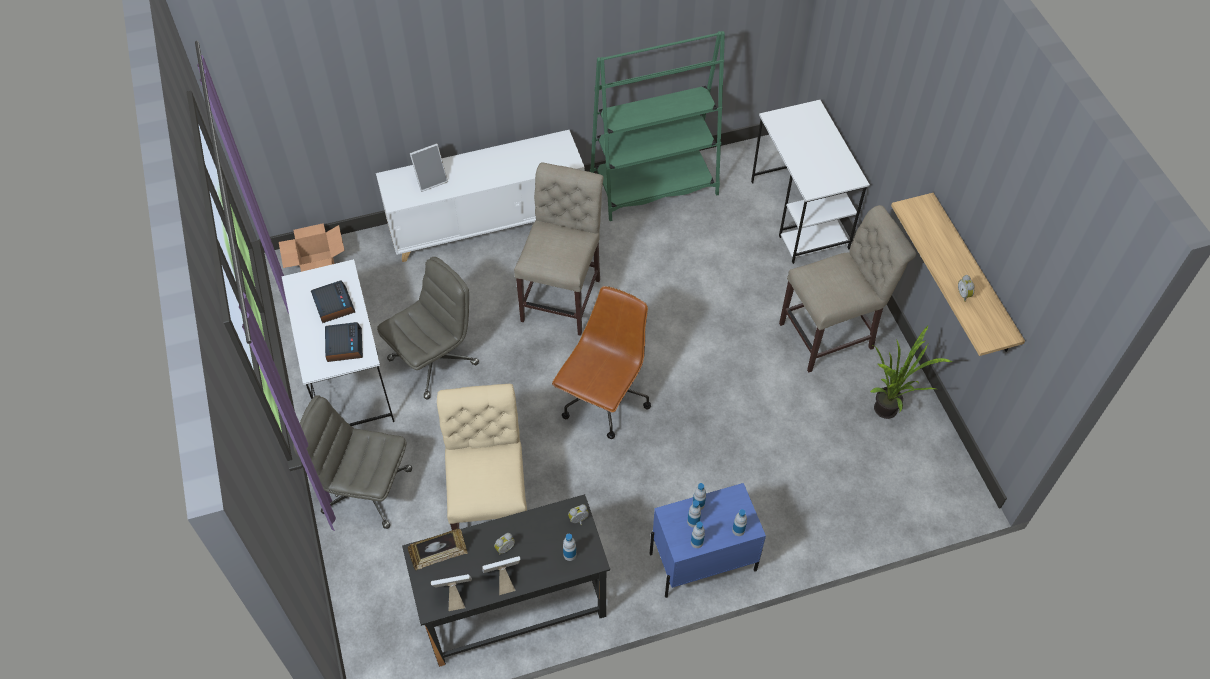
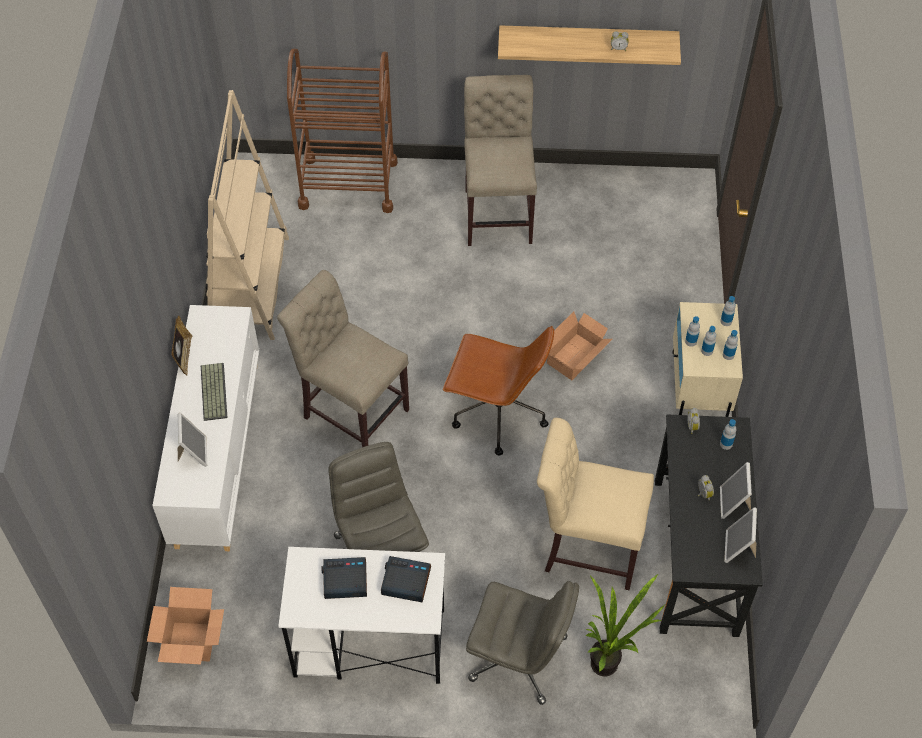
camera: 70 degrees left, 0 degrees up
(366, 490) = (519, 658): grey office chair -> grey office chair turned 105 degrees counterclockwise
(439, 557) = (695, 551): picture frame -> picture frame (184, 356)
(492, 171) = (212, 391): none -> keyboard
(604, 401) = (497, 414): brown office chair -> brown office chair turned 150 degrees clockwise
(654, 187) = (249, 287): green bookcase -> beige bookcase
(694, 446) = (576, 357): none -> cardboard box
(702, 561) = (697, 391): blue nightstand -> beige nightstand
(799, 215) = (348, 184): white desk -> brown cart
(888, 414) = (599, 204): potted plant -> potted plant (610, 663)

